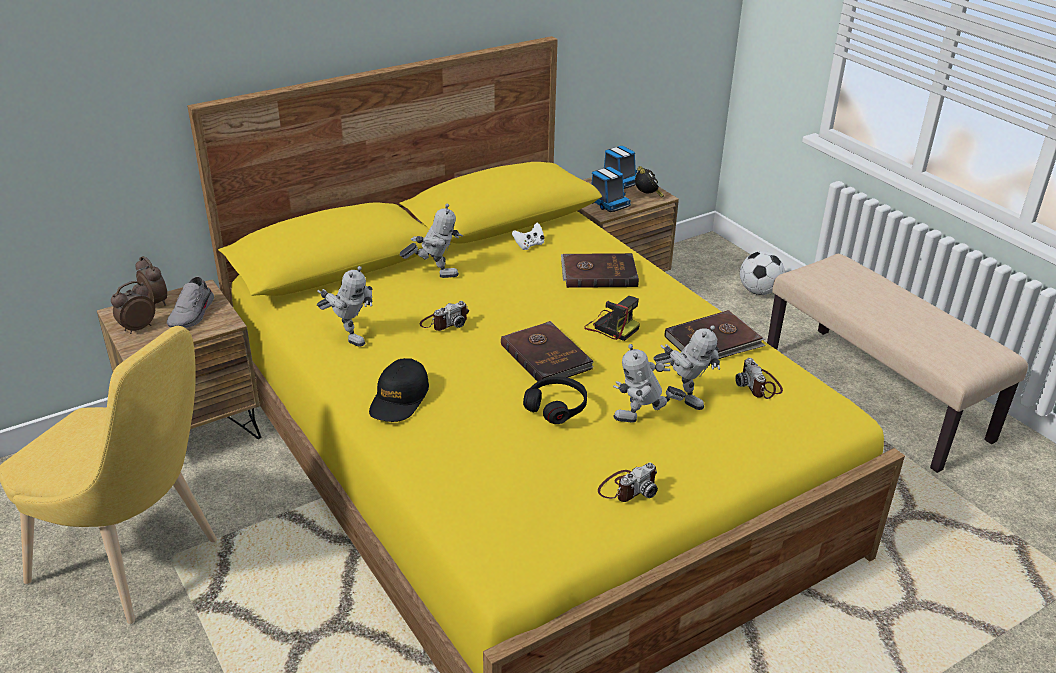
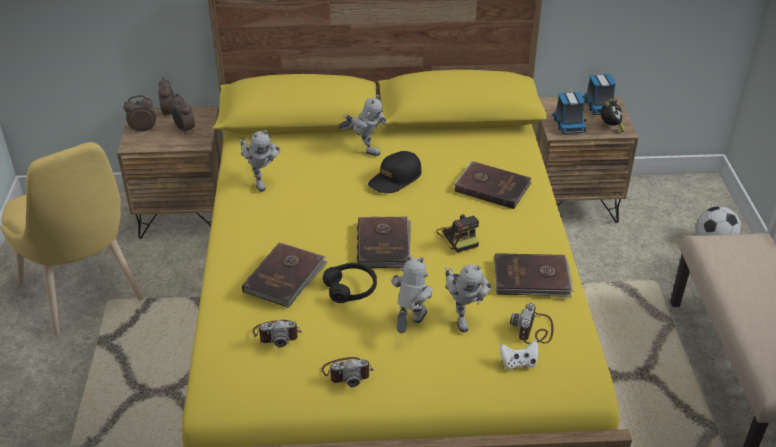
camera: 30 degrees right, 5 degrees up
(193, 314) = (184, 130): grey shoe -> alarm clock
(399, 399) = (251, 242): black cap -> black cap (395, 179)
(444, 322) = (335, 191): camera -> camera (277, 334)
(477, 419) = (285, 277): none -> brown book
(529, 245) = (458, 145): white game controller -> white game controller (518, 363)
(643, 422) = (409, 325): toy robot -> toy robot turned 90 degrees clockwise

